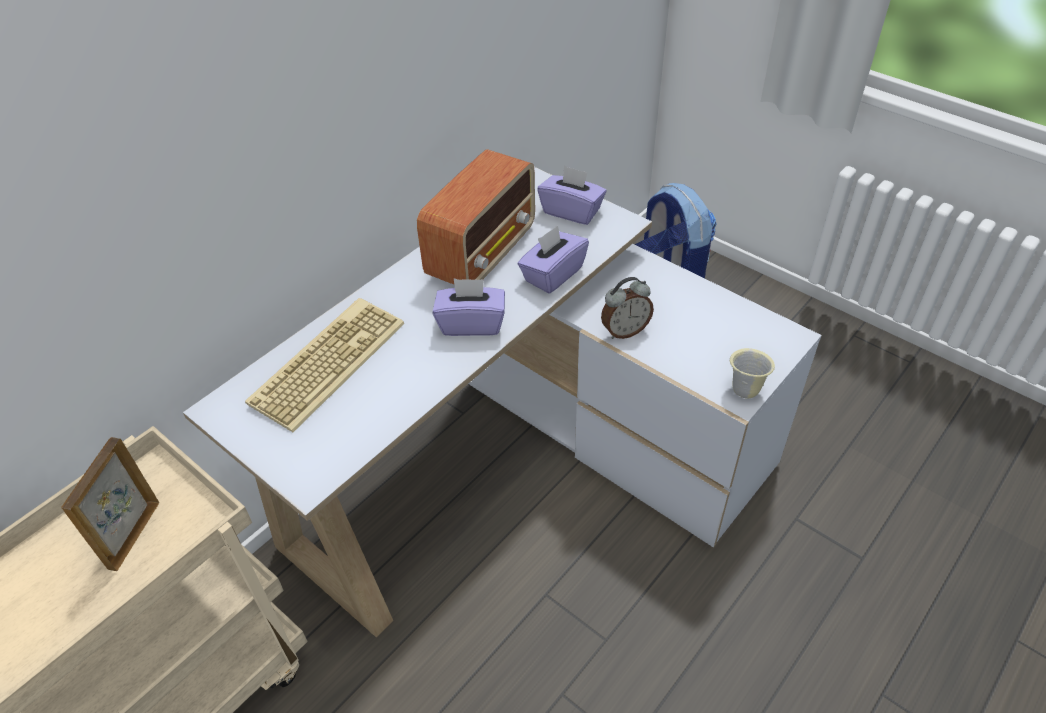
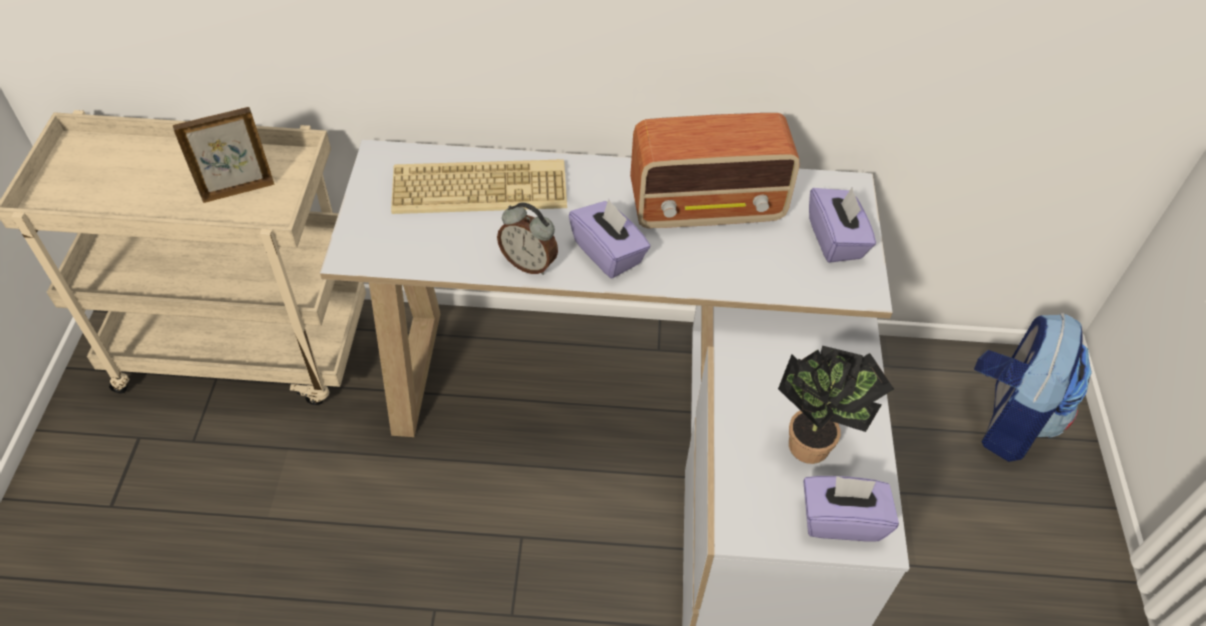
camera: 50 degrees right, 5 degrees up
(552, 274) = (729, 275): purple tissue box -> purple tissue box (841, 519)
(624, 331) = (742, 382): alarm clock -> alarm clock (529, 263)
(699, 324) = (813, 442): none -> potted plant
(745, 389) = (756, 530): beige mug -> none

